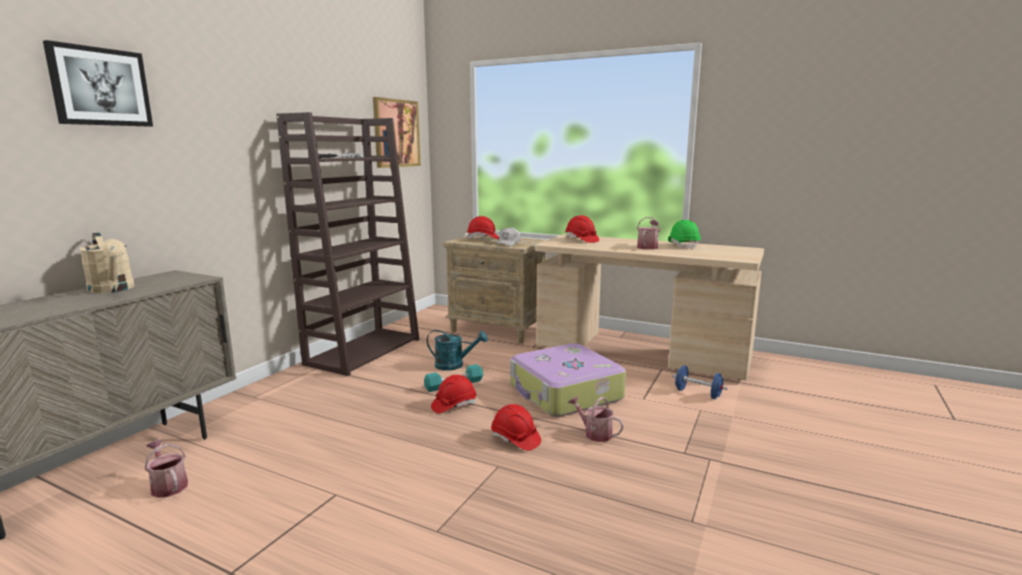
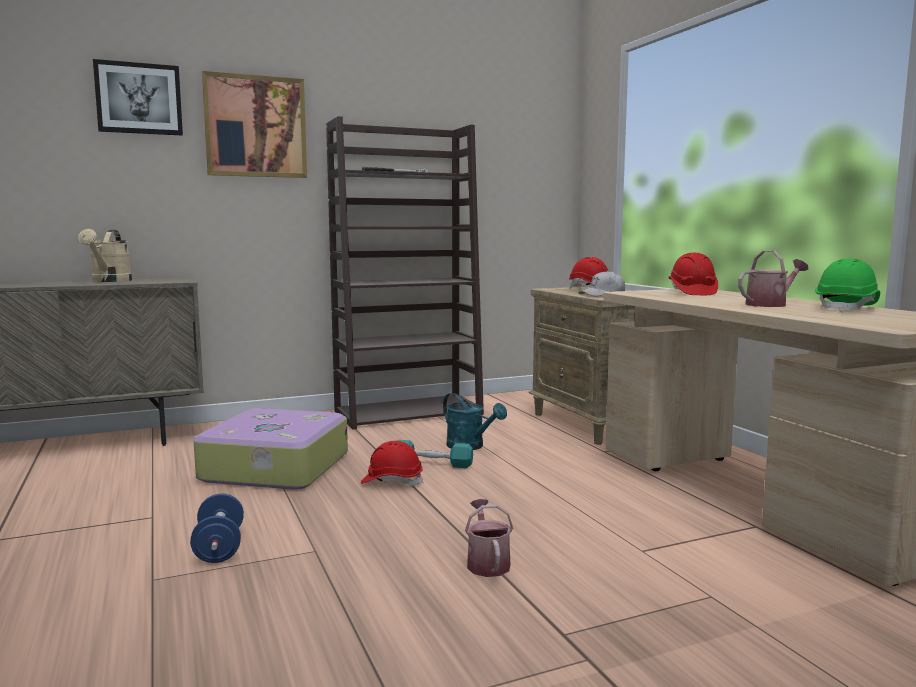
camera: 40 degrees right, 5 degrees down
(168, 485) = (84, 468): watering can -> none
(396, 133) = (516, 150): picture -> picture (255, 127)
(515, 439) = (384, 534): red hard hat -> none
(565, 393) = (541, 509): suitcase -> suitcase (273, 467)
(698, 393) = (754, 575): blue dumbbell -> blue dumbbell (219, 548)

